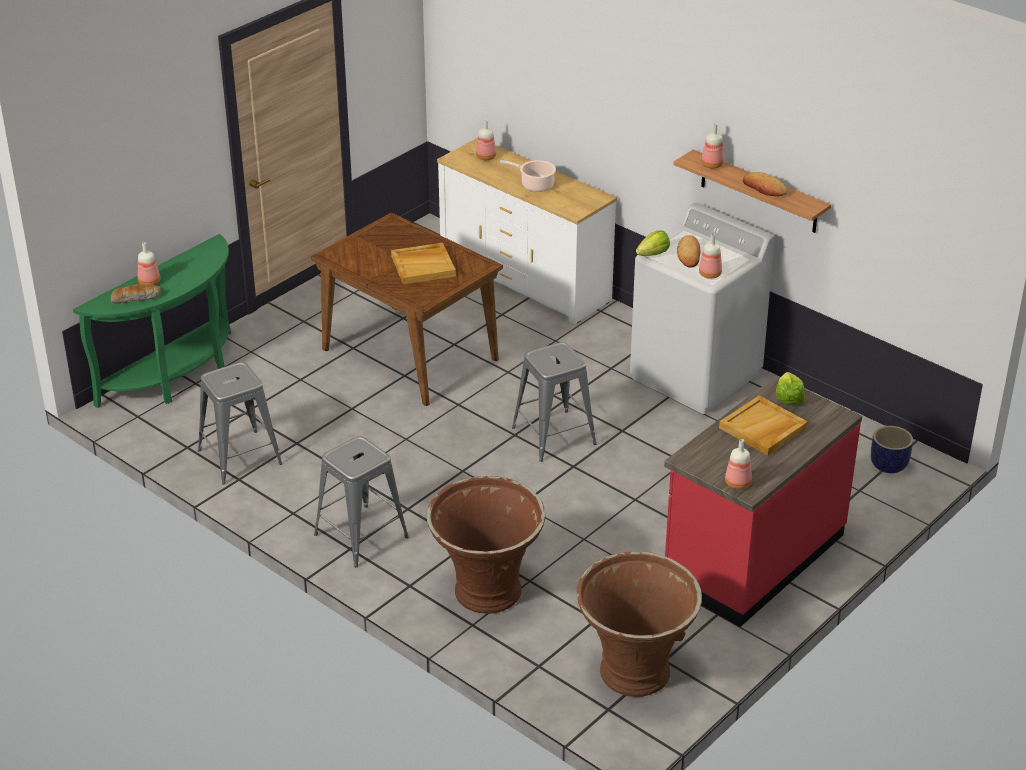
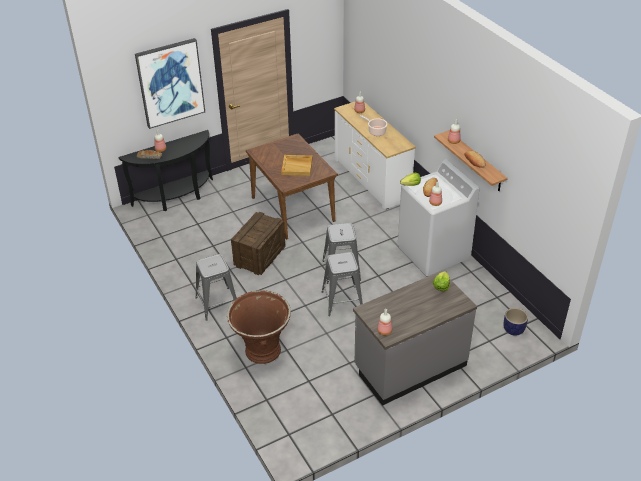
camera: 20 degrees right, 5 degrees up
(155, 149) = (170, 83): none -> picture
(177, 377) = (176, 198): green console table -> black console table
(239, 457) = (182, 247): grey stool -> grey stool (342, 301)
(394, 442) = (259, 256): none -> crate
(634, 673) = (312, 417): brown planter -> none
(752, 558) = (409, 366): red counter -> grey counter
(763, 428) = (416, 301): beige tray -> none

